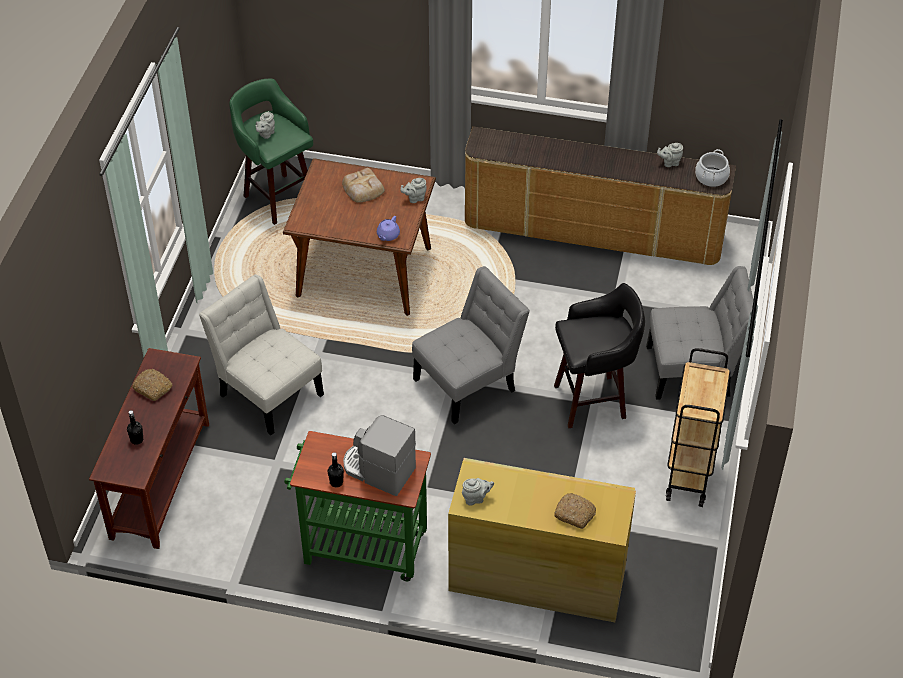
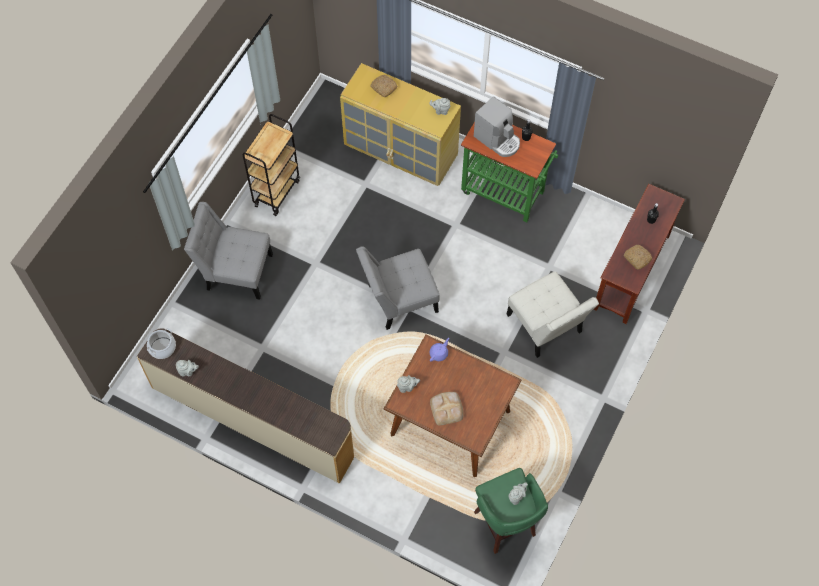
camera: 165 degrees left, 15 degrees up
(593, 401) = (316, 263): black stool -> none

